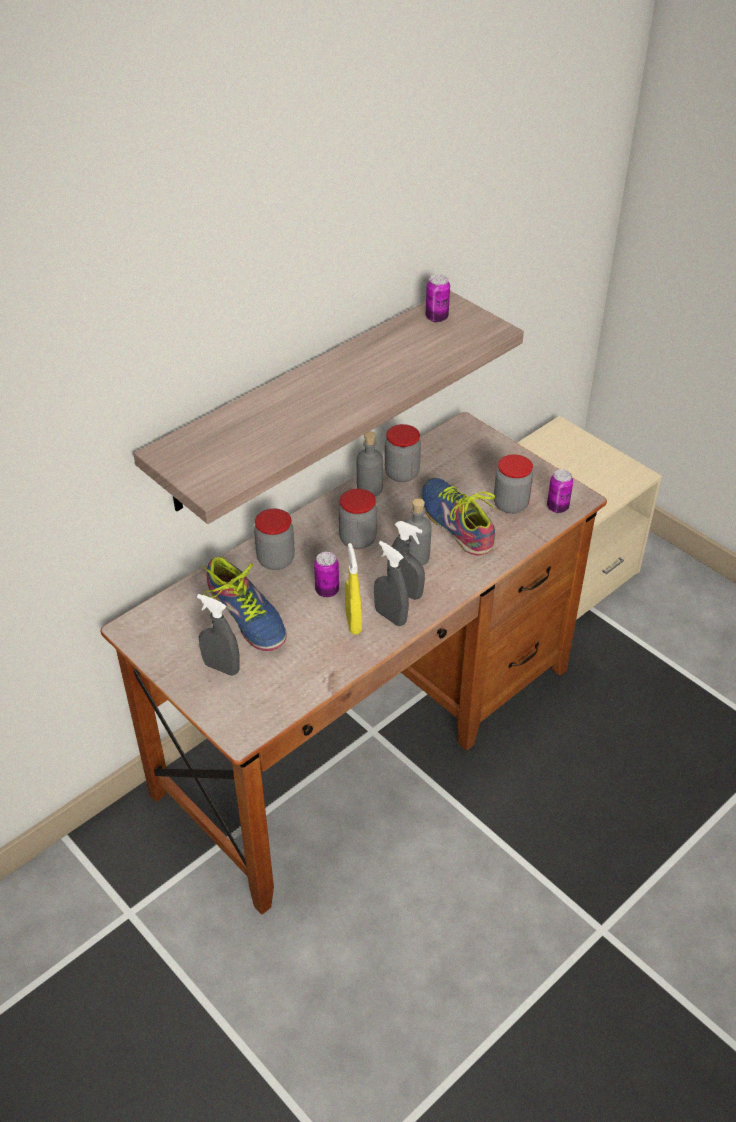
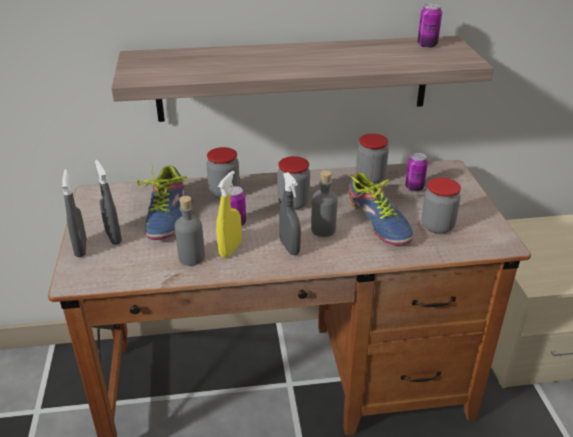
camera: 35 degrees right, 10 degrees down
(369, 489) = (336, 178): grey bottle -> grey bottle (191, 257)
(390, 617) = (260, 258): grey spray bottle -> grey spray bottle (81, 248)
(456, 523) = (379, 221): shoe -> shoe turned 150 degrees clockwise
(557, 507) = (477, 243): can -> can (414, 188)

